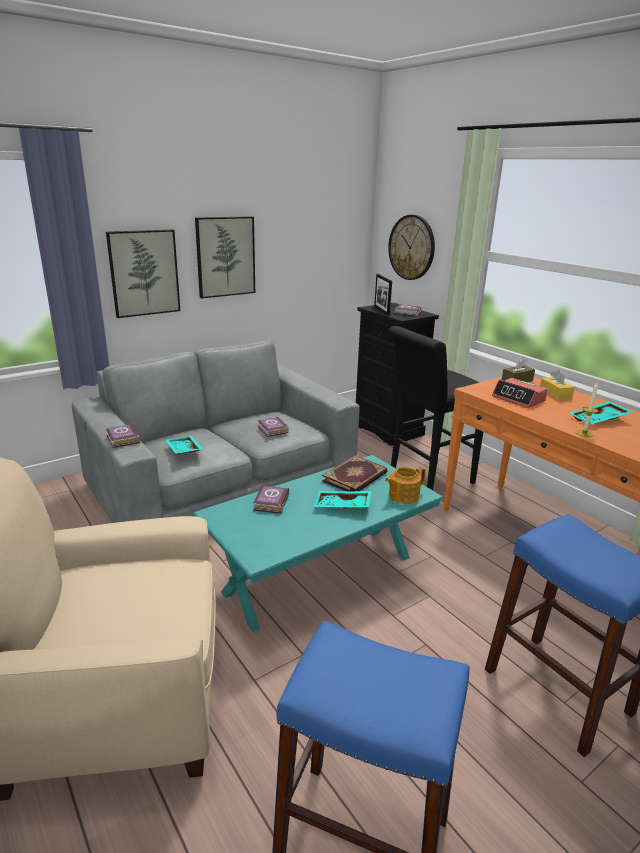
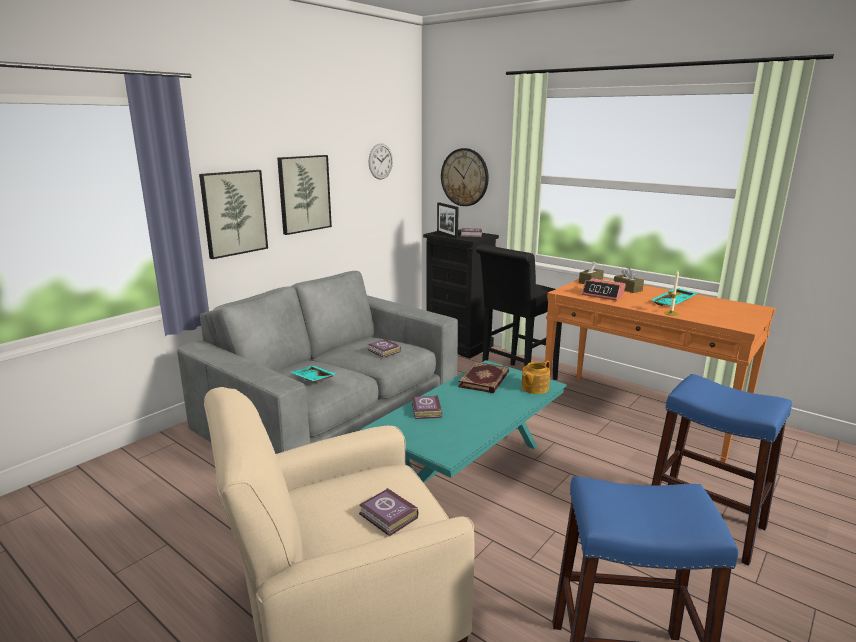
camera: 15 degrees left, 5 degrees down
(122, 439) = (261, 373): book -> book (388, 517)
(320, 225) = (380, 161): none -> wall clock
(342, 506) = (490, 404): turquoise tray -> none
(555, 394) = (627, 289): yellow tissue box -> brown tissue box

